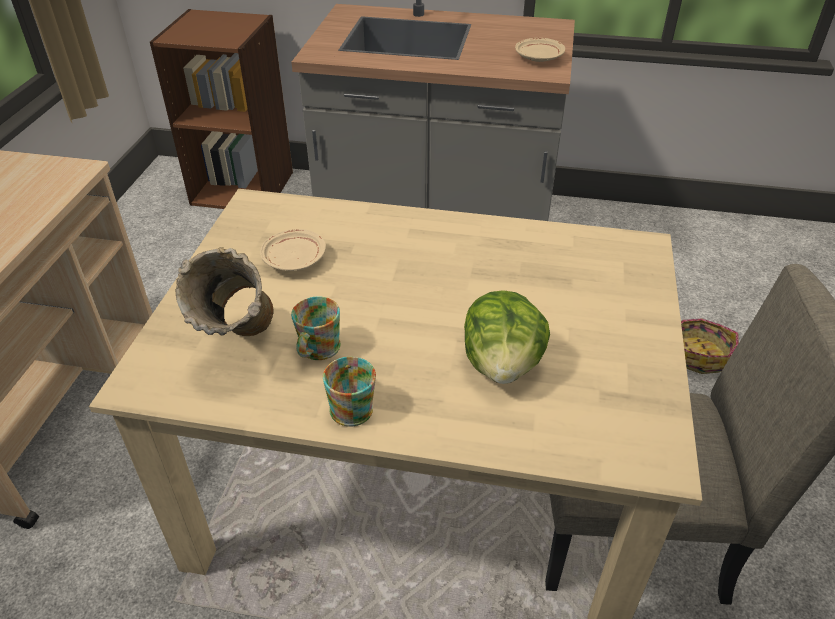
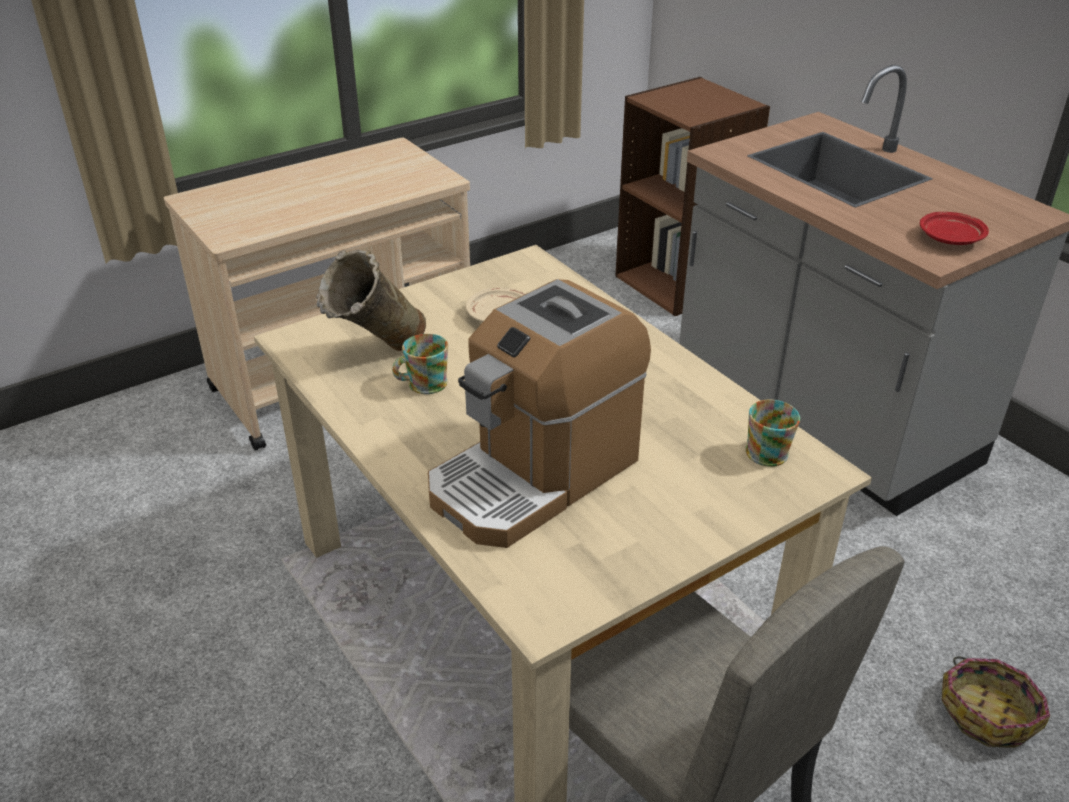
camera: 45 degrees right, 5 degrees down
(351, 405) = (392, 431): mug -> mug (770, 450)
(502, 364) = (534, 475): lettuce -> coffee machine
(538, 58) = (950, 238): beige plate -> red plate

